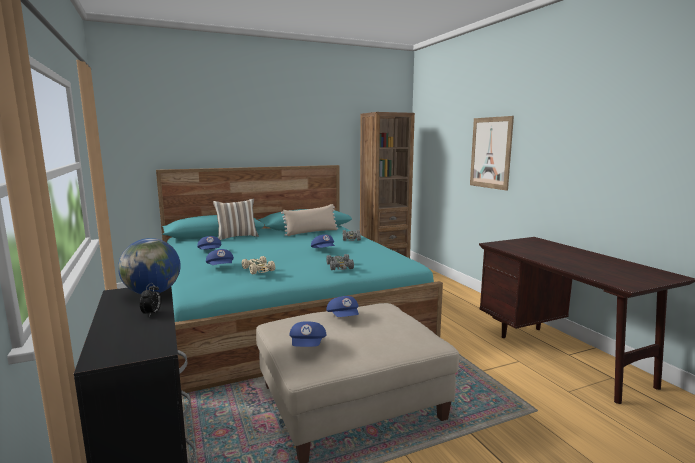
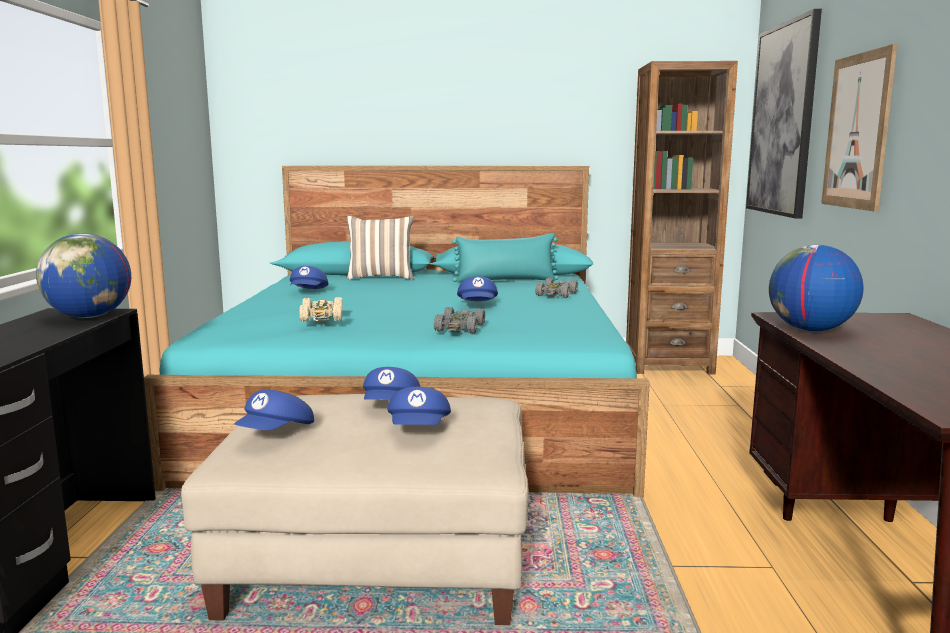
camera: 25 degrees right, 0 degrees up
(152, 313) = (39, 337): alarm clock -> none
(221, 267) = (280, 310): blue cap -> blue cap (420, 429)
(311, 232) = (506, 281): beige pillow -> turquoise pillow
(436, 142) = (782, 120): none -> picture
(516, 250) = (810, 330): none -> globe

